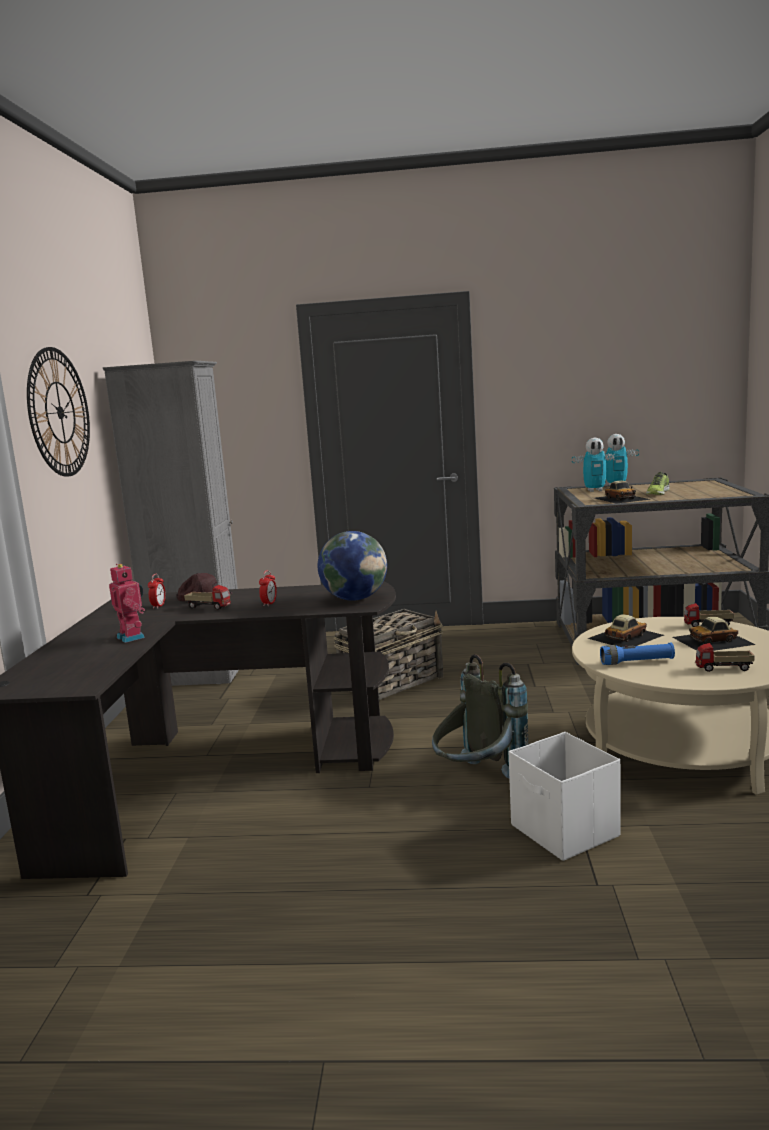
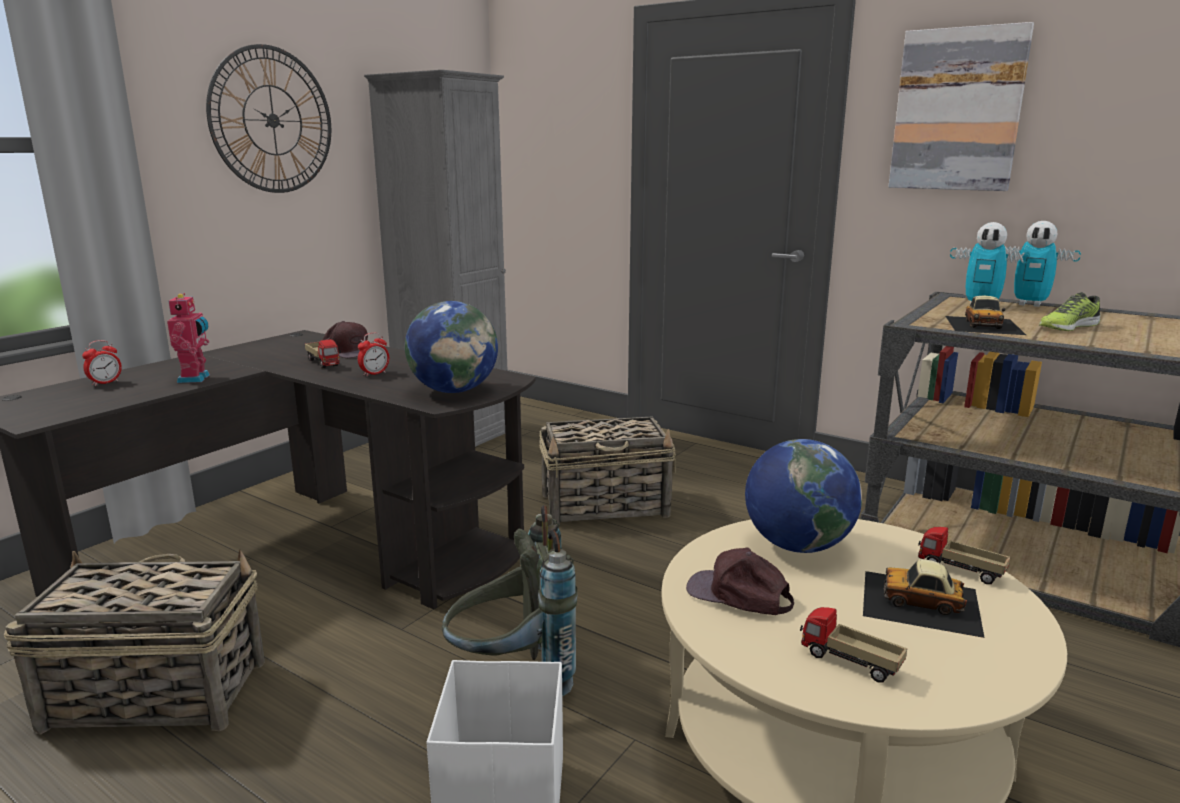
camera: 30 degrees right, 5 degrees up
(158, 606) = (296, 350): alarm clock -> alarm clock (105, 383)
(255, 881) = (154, 694): none -> basket
(547, 370) = (957, 110): none -> picture
(625, 636) = (797, 545): toy car -> globe
(637, 662) = (739, 595): blue flashlight -> brown cap

